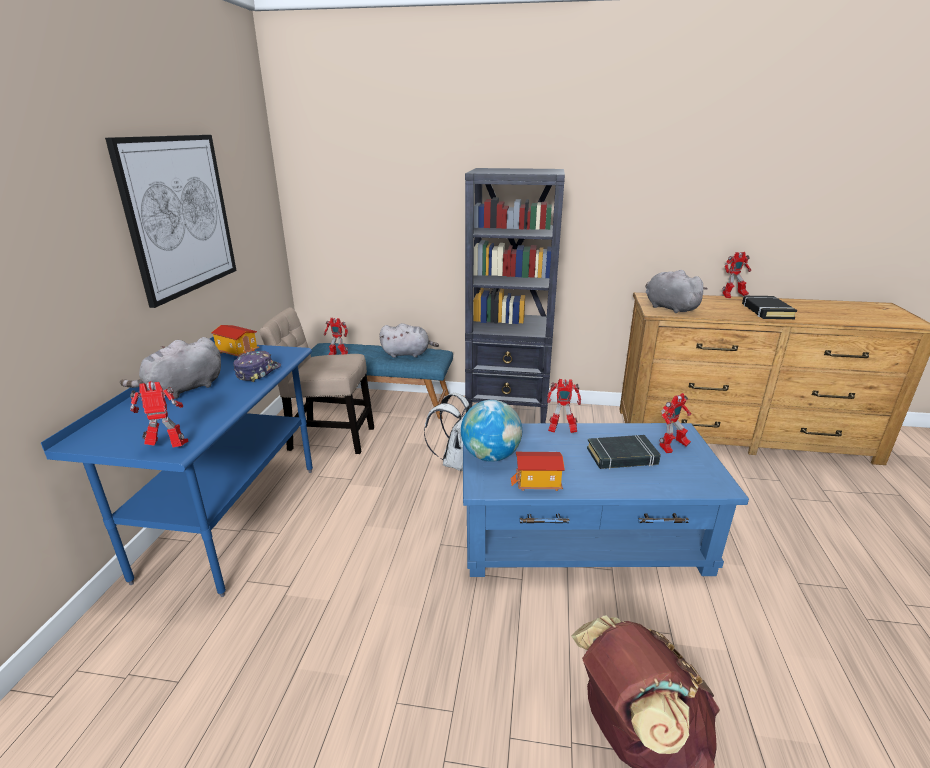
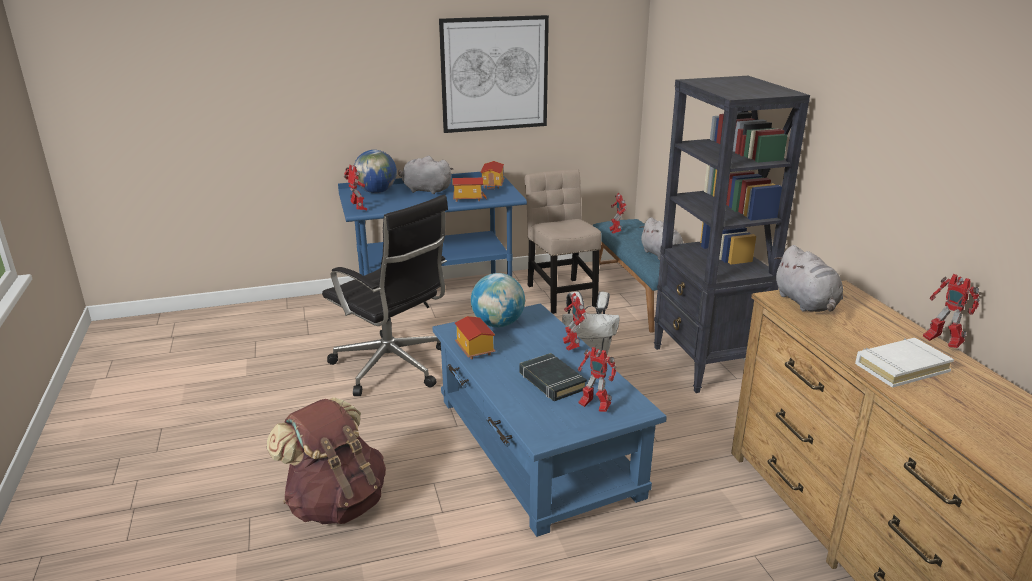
camera: 65 degrees right, 0 degrees up
(124, 422) = (376, 192): none -> globe
(258, 372) = (468, 198): cap -> toy house
(362, 602) = (392, 367): none -> black office chair
(669, 308) = (806, 303): grey plush toy -> grey plush toy turned 135 degrees clockwise
(766, 311) = (901, 367): black book -> white book

